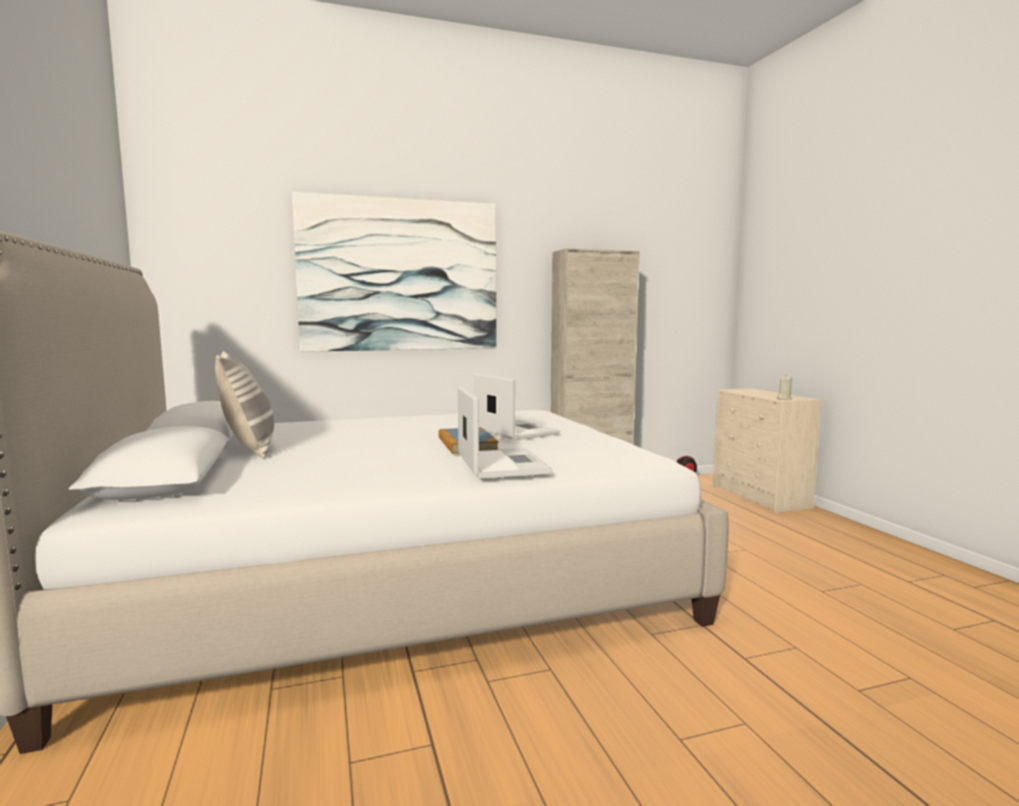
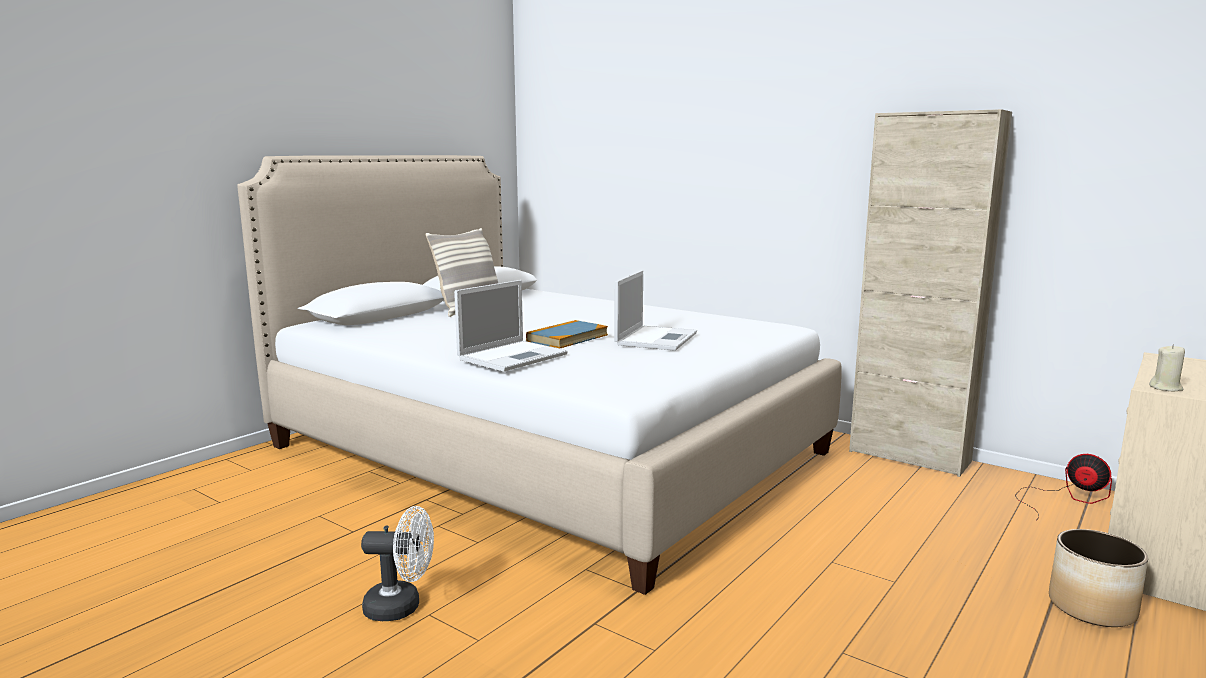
camera: 55 degrees right, 5 degrees up
(400, 275) = (706, 152): picture -> none
(653, 754) = (401, 607): none -> white fan
(800, 524) = (1093, 608): none -> planter

